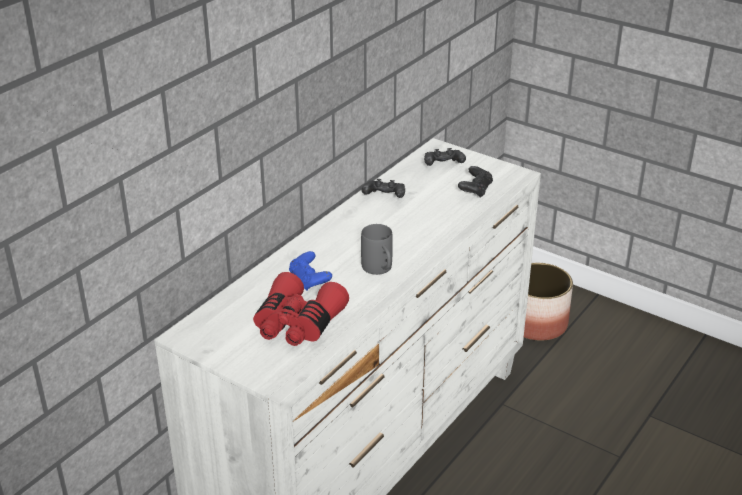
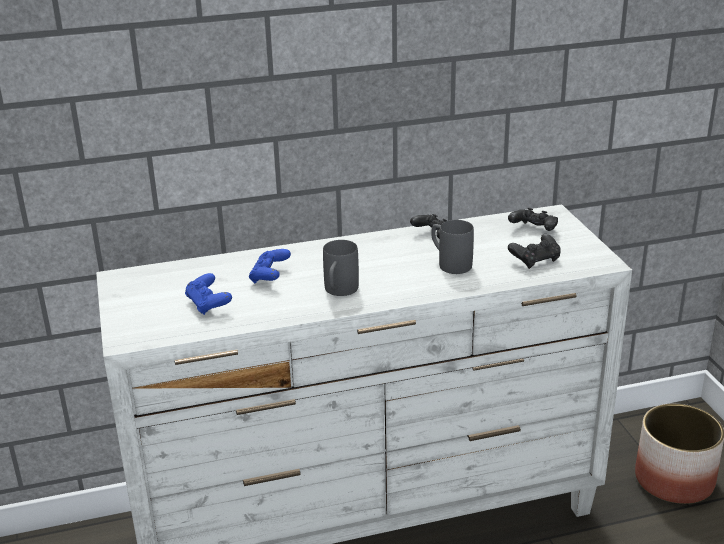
camera: 40 degrees right, 5 degrees down
(297, 324) = (208, 304): red binoculars -> blue game controller
(423, 215) = (449, 263): none -> grey mug

